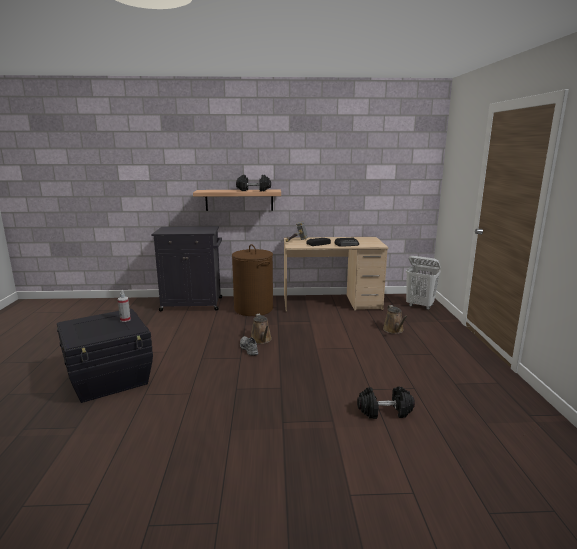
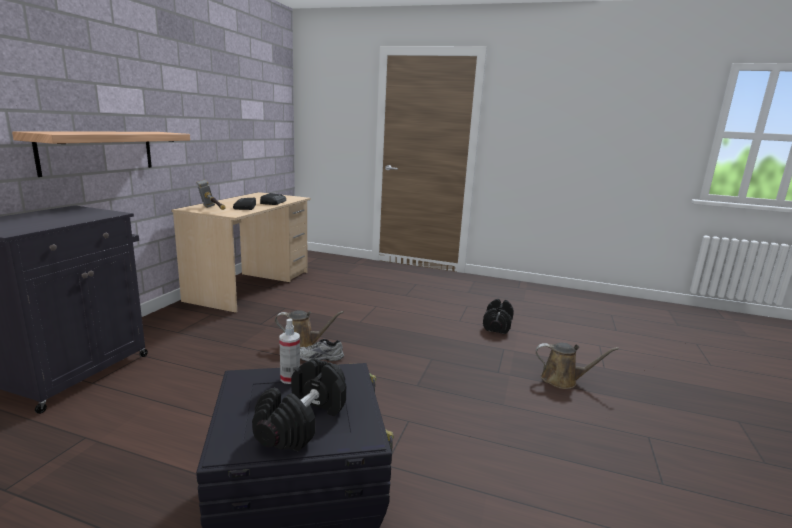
camera: 70 degrees left, 0 degrees up
(253, 190) = (139, 132): black dumbbell -> black dumbbell (302, 421)
(254, 309) = (191, 329): brown laundry basket -> none
(394, 330) = (357, 282): brown watering can -> brown watering can (562, 380)
(420, 306) = (318, 259): white laundry basket -> none

